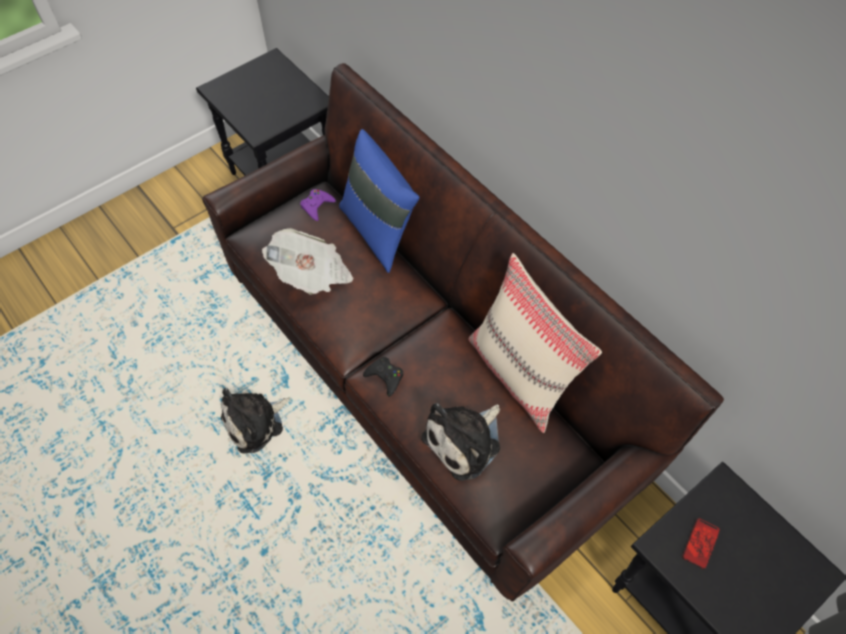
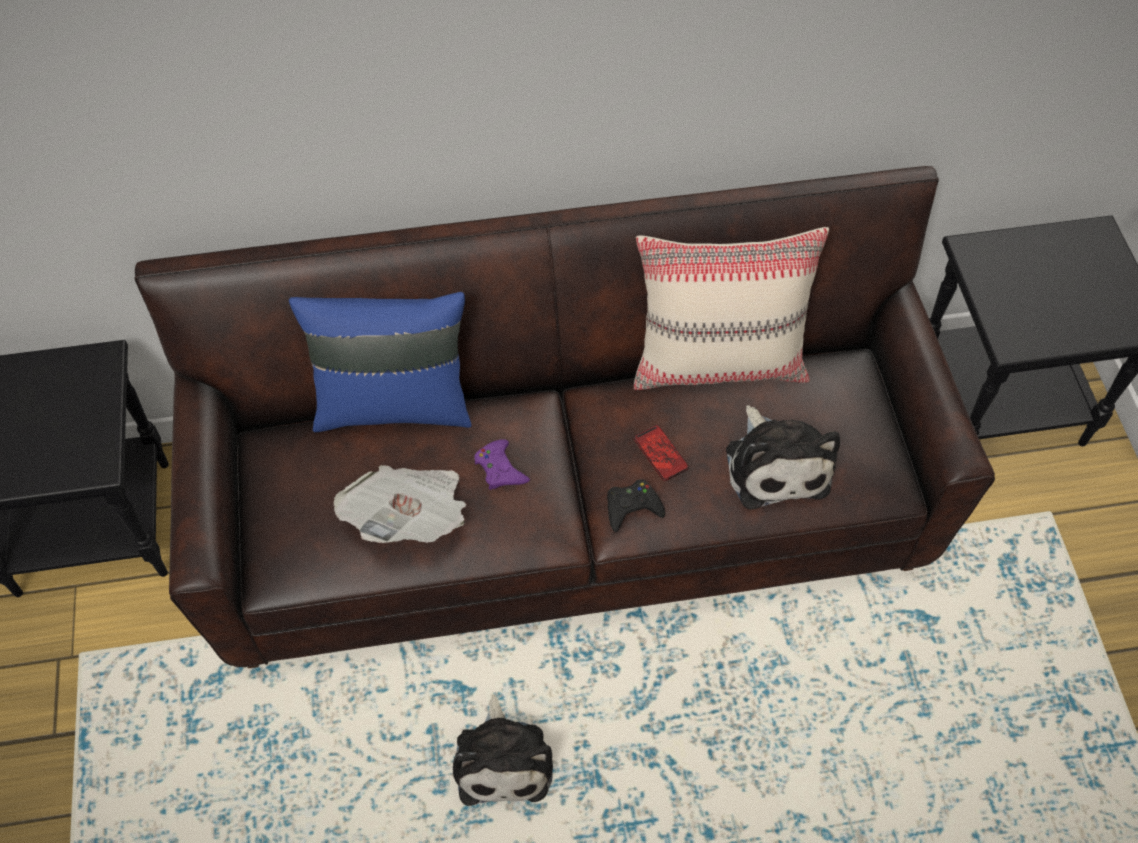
camera: 60 degrees left, 0 degrees up
(317, 206) = (290, 458): purple game controller -> purple game controller (500, 469)
(700, 543) = (1025, 307): phone -> phone (660, 453)

